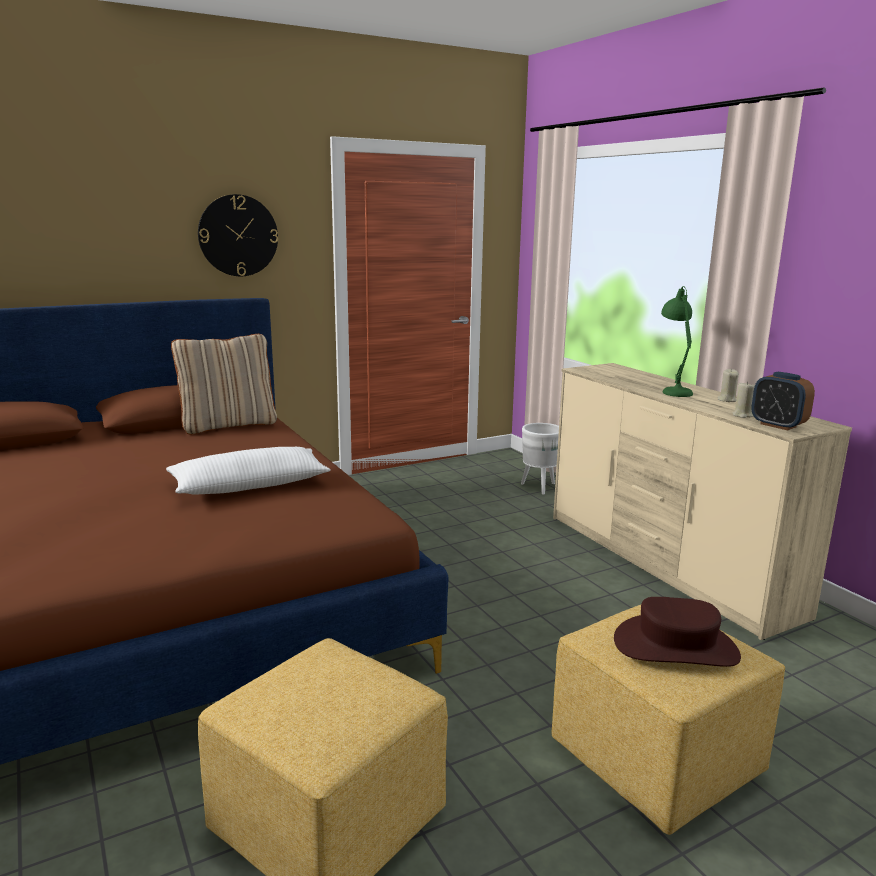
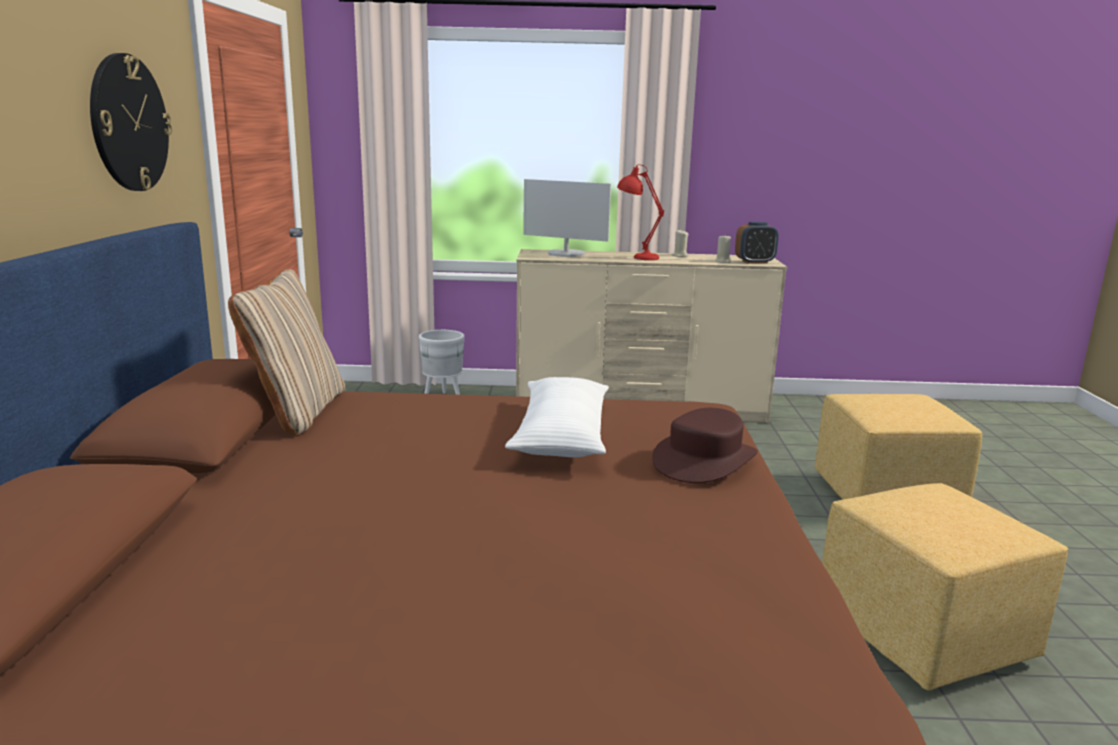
camera: 60 degrees left, 0 degrees up
(624, 373) = (566, 254): none -> monitor
(673, 390) = (636, 257): green table lamp -> red table lamp
(676, 646) = (902, 406): brown hat -> brown hat (704, 460)

